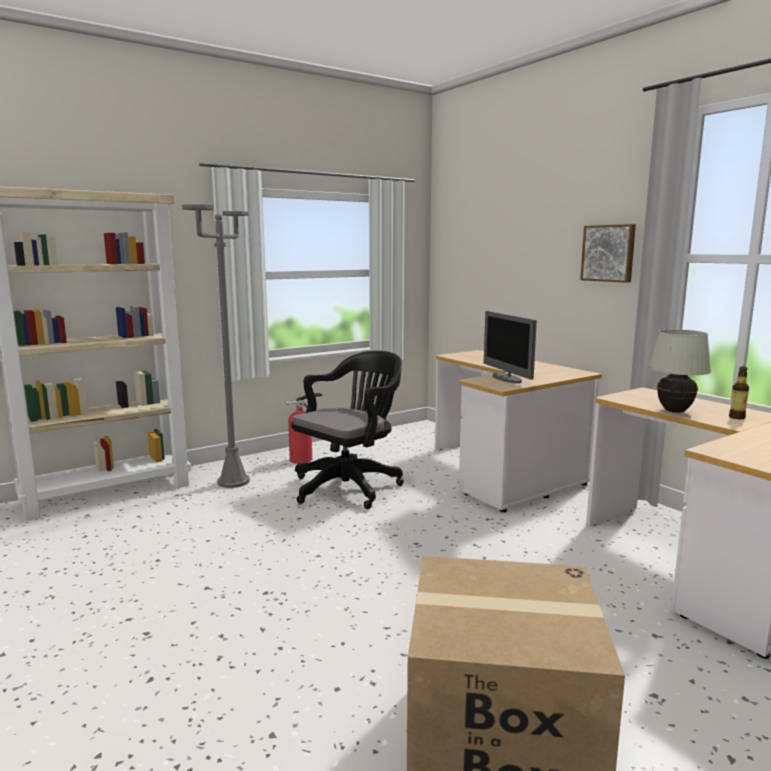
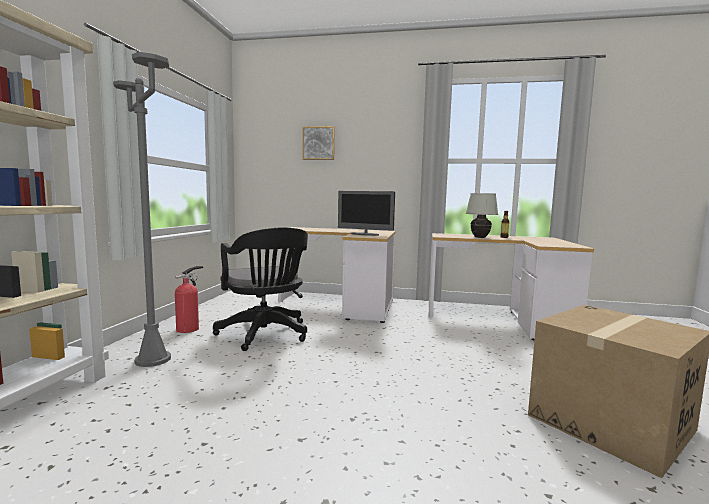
camera: 45 degrees left, 5 degrees down
(350, 486) = (265, 335): black office chair -> black office chair turned 150 degrees clockwise
(608, 253) = (393, 158): picture -> picture (319, 143)

